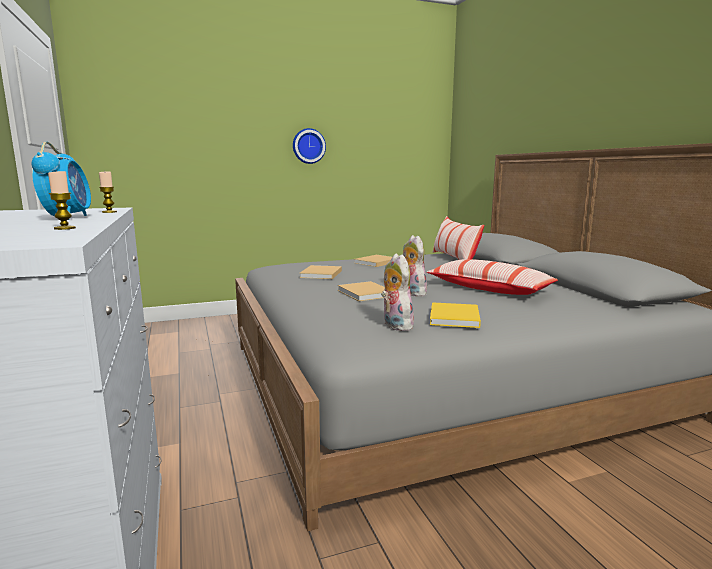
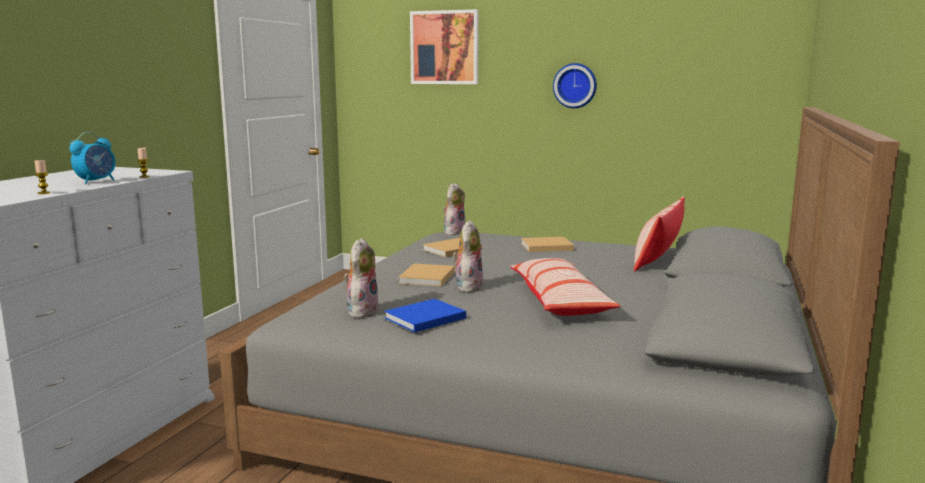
camera: 40 degrees right, 0 degrees up
(192, 110) = (444, 47): none -> picture
(280, 264) = (454, 232): none -> plush toy
(454, 318) = (423, 318): yellow book -> blue book

